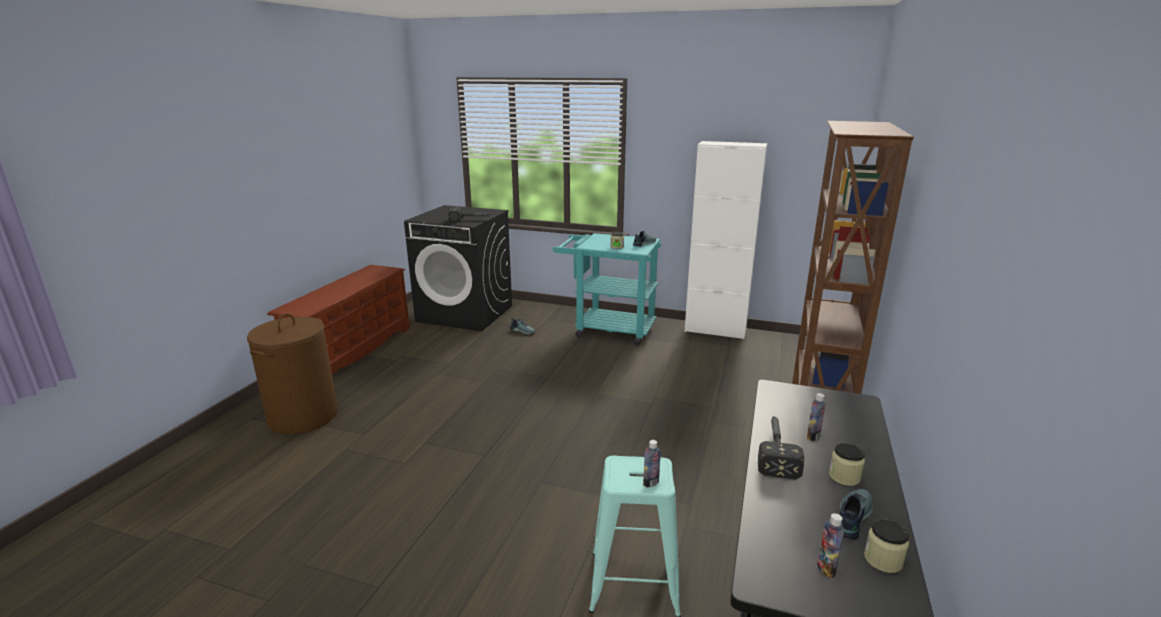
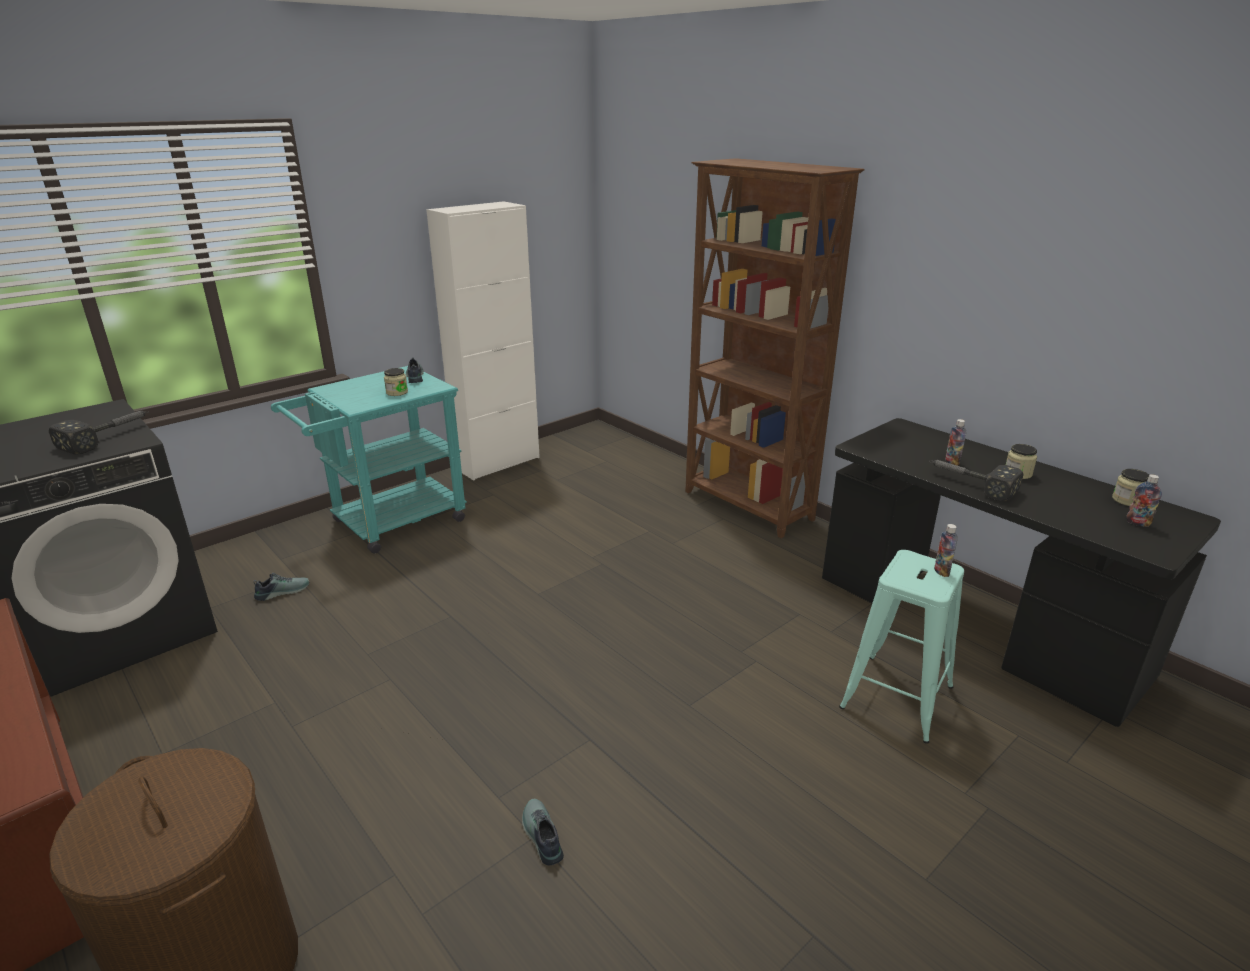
camera: 60 degrees left, 5 degrees up
(850, 517) = (1074, 491): shoe -> shoe (541, 836)

